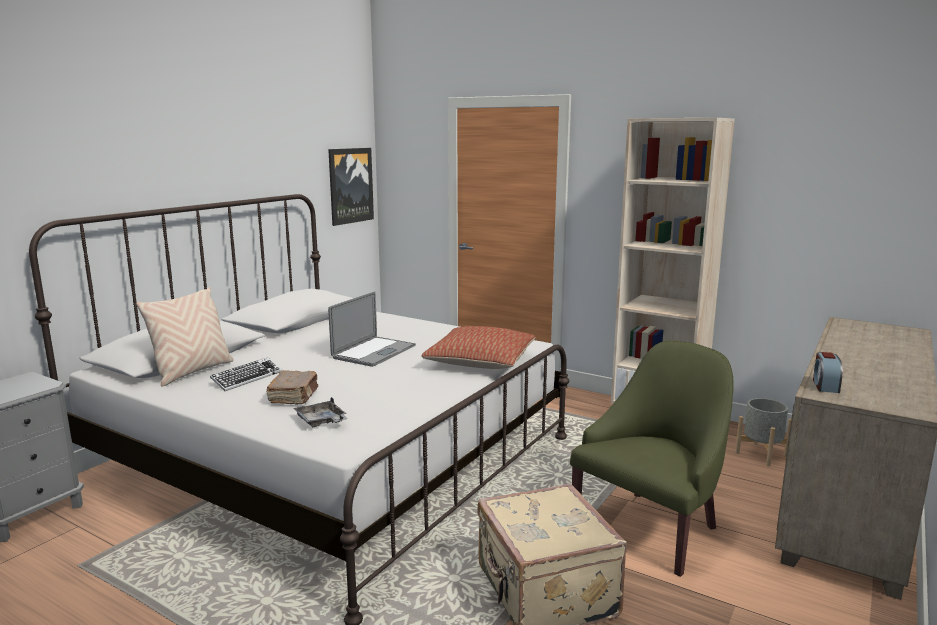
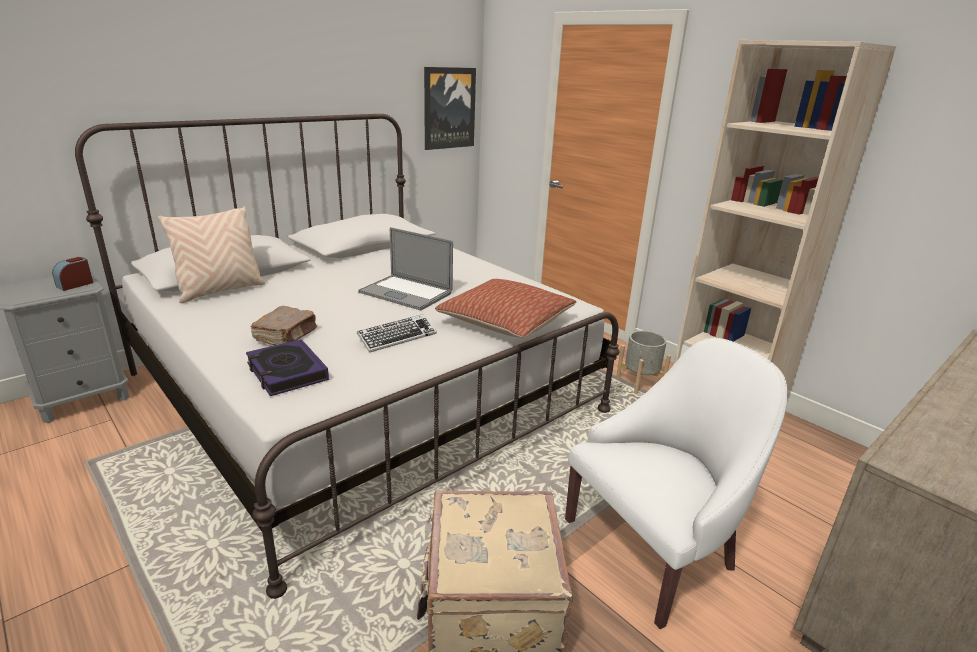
camera: 15 degrees right, 10 degrees up
(247, 378) = (262, 306): keyboard -> keyboard (397, 337)
(321, 421) = (287, 372): grey tray -> book
(374, 352) = (405, 293): laptop -> laptop turned 75 degrees clockwise
(650, 526) = (654, 548): green armchair -> white armchair
(761, 454) = (836, 477): grey planter -> grey planter (640, 383)
(825, 386) = (914, 449): alarm clock -> alarm clock (75, 285)

